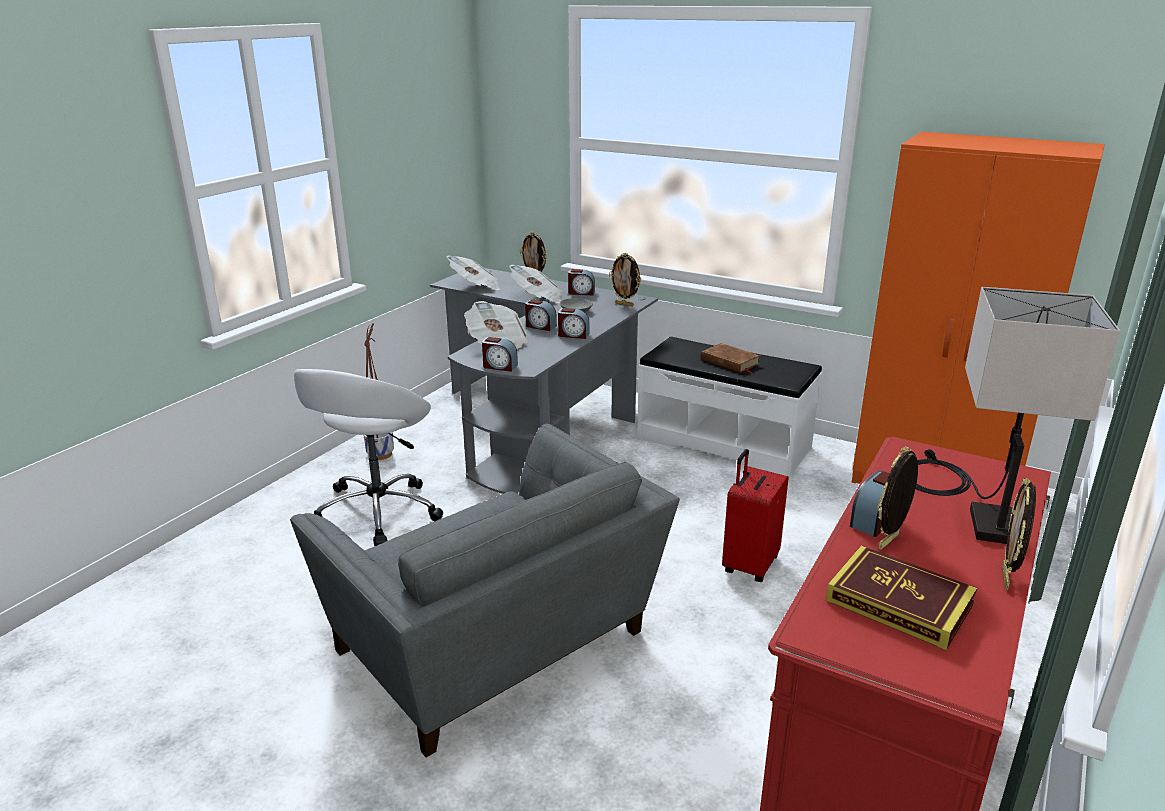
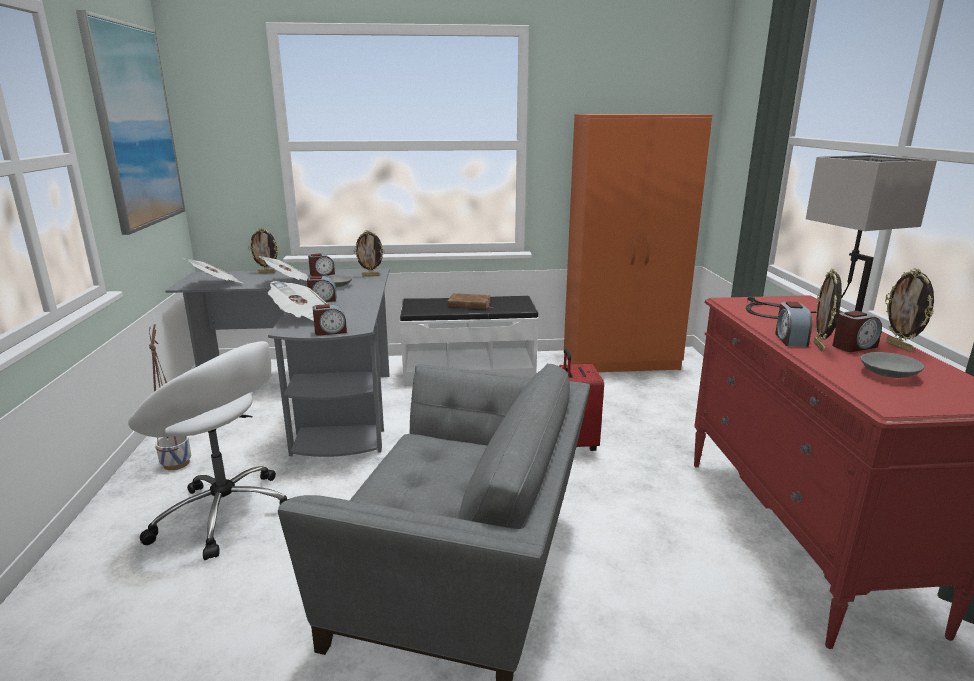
camera: 35 degrees left, 5 degrees down
(376, 514) = (227, 515): white office chair -> white office chair turned 45 degrees counterclockwise
(422, 121) = (135, 126): none -> picture
(573, 335) = (360, 300): alarm clock -> alarm clock (854, 346)
(899, 602) = (887, 374): book -> grey bowl

